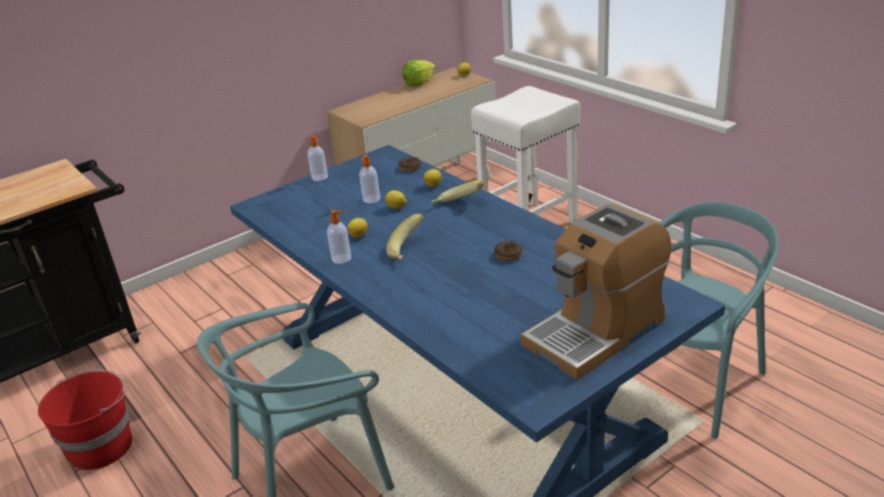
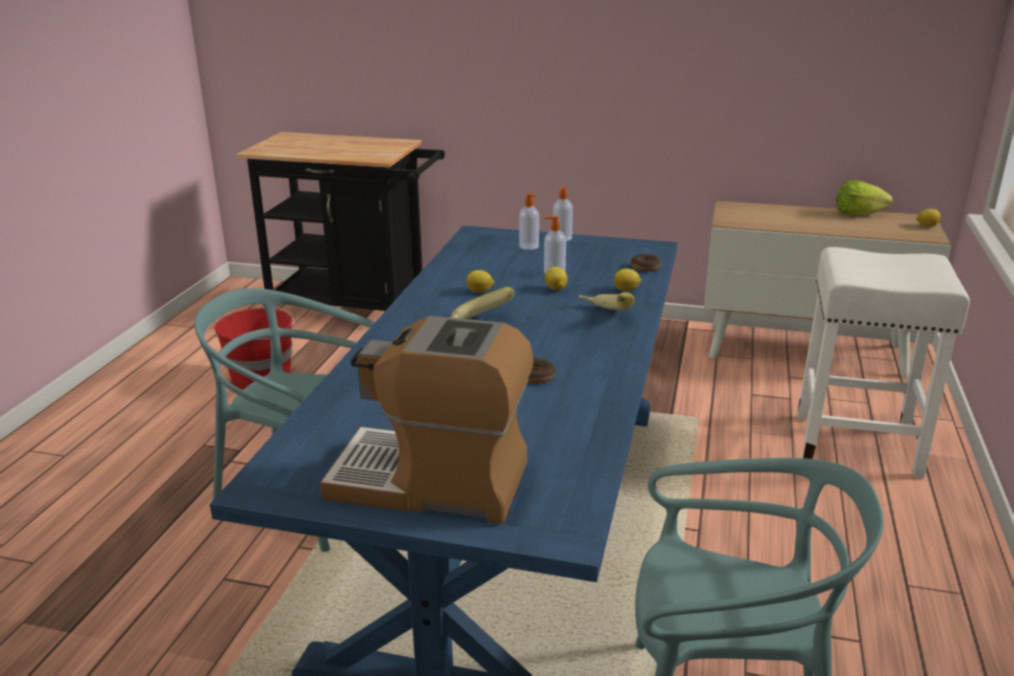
camera: 50 degrees right, 5 degrees down
(342, 259) = (429, 299): soap dispenser -> soap dispenser (529, 246)

